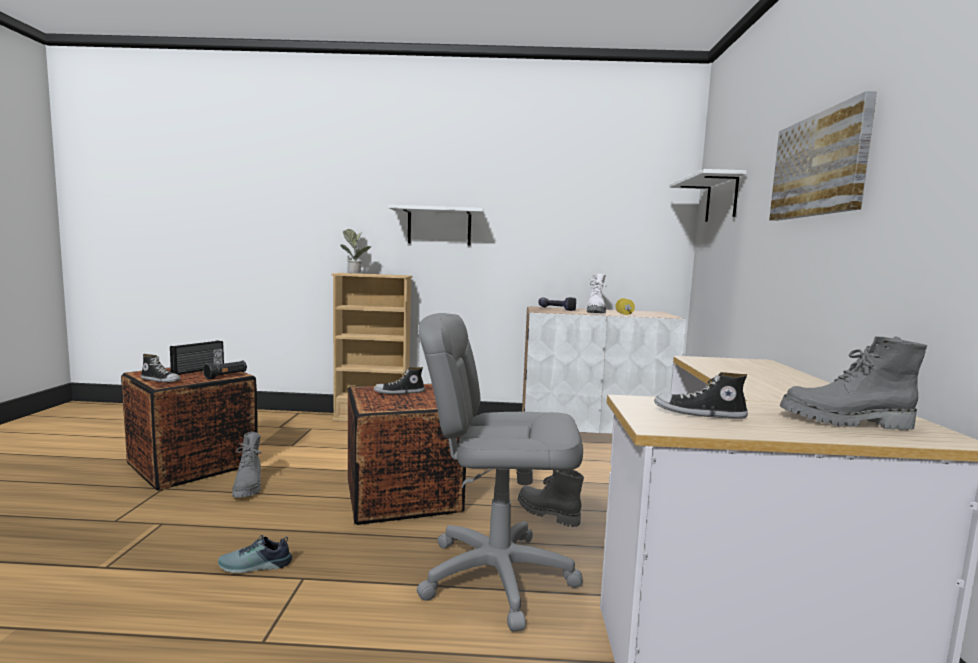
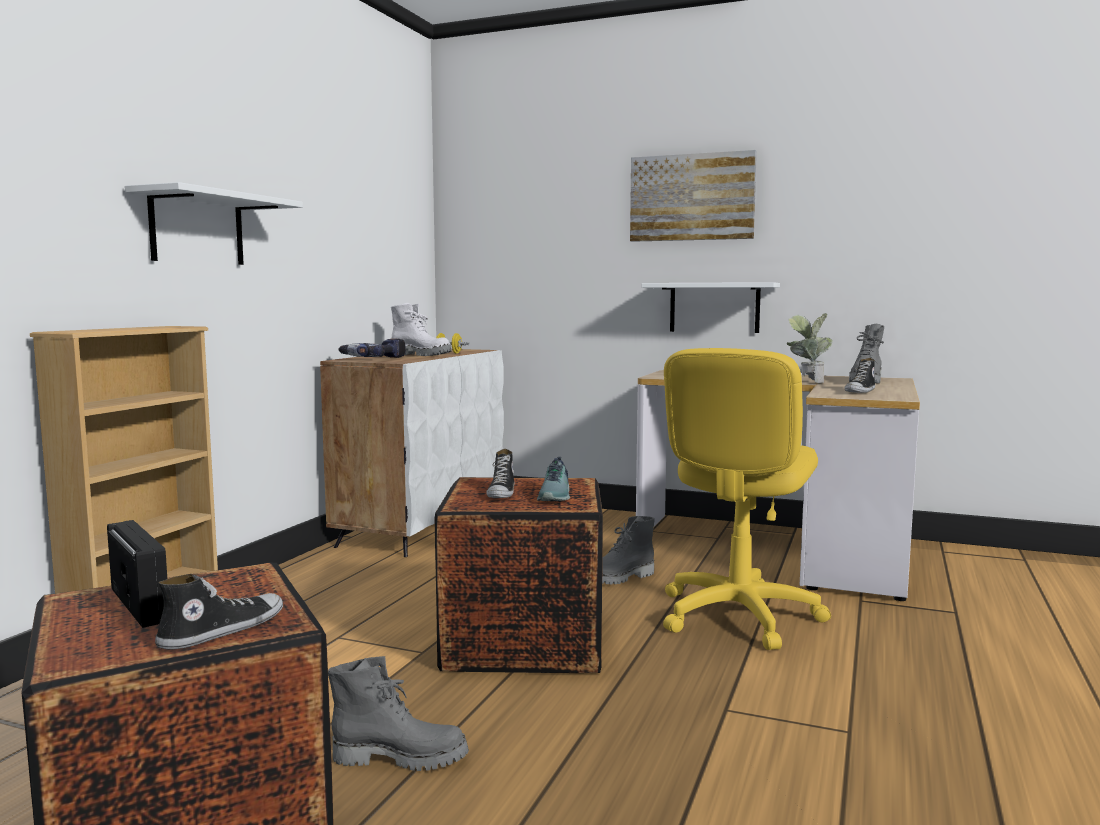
camera: 70 degrees left, 0 degrees up
(226, 376) = (253, 579): black flashlight -> none
(255, 566) = (690, 741): shoe -> shoe (556, 496)
(355, 273) = (91, 329): potted plant -> potted plant (807, 382)
(497, 575) = (737, 615): grey office chair -> yellow office chair
(721, 199) = (505, 211): white shelf -> white shelf (714, 307)

